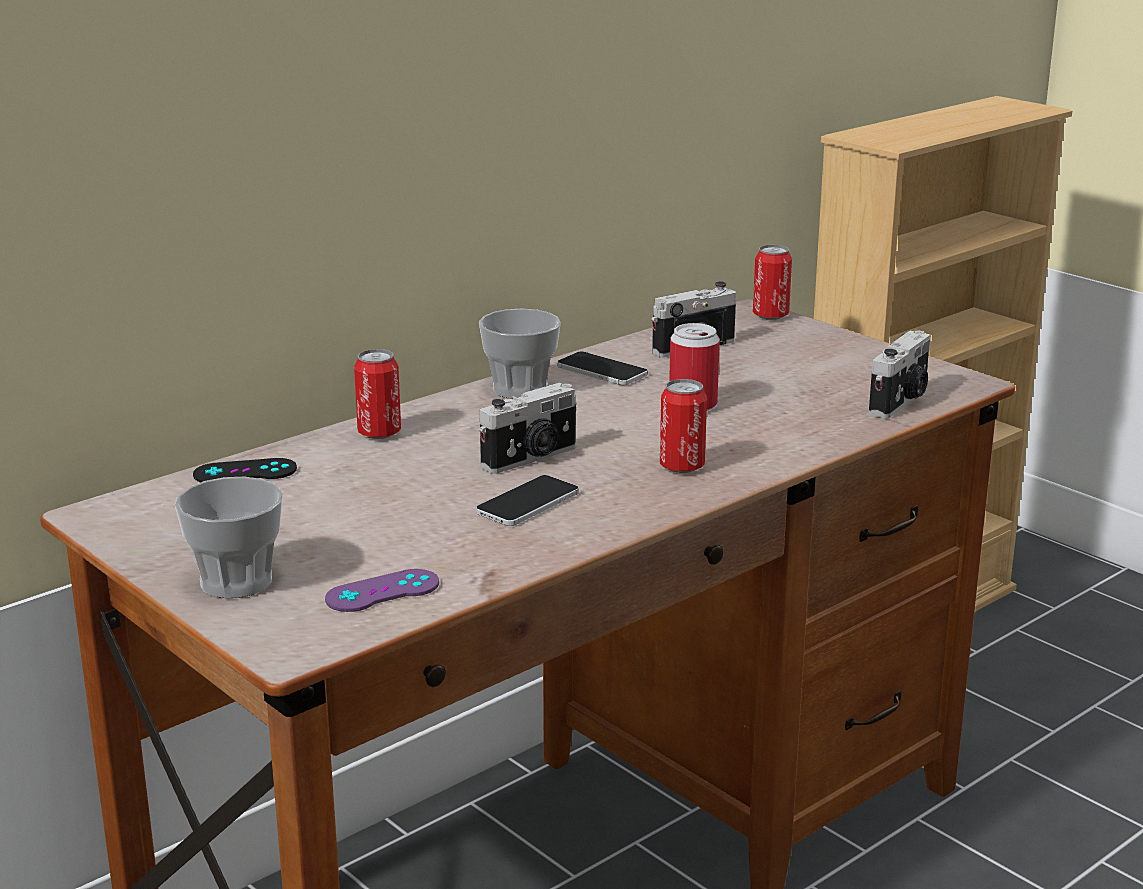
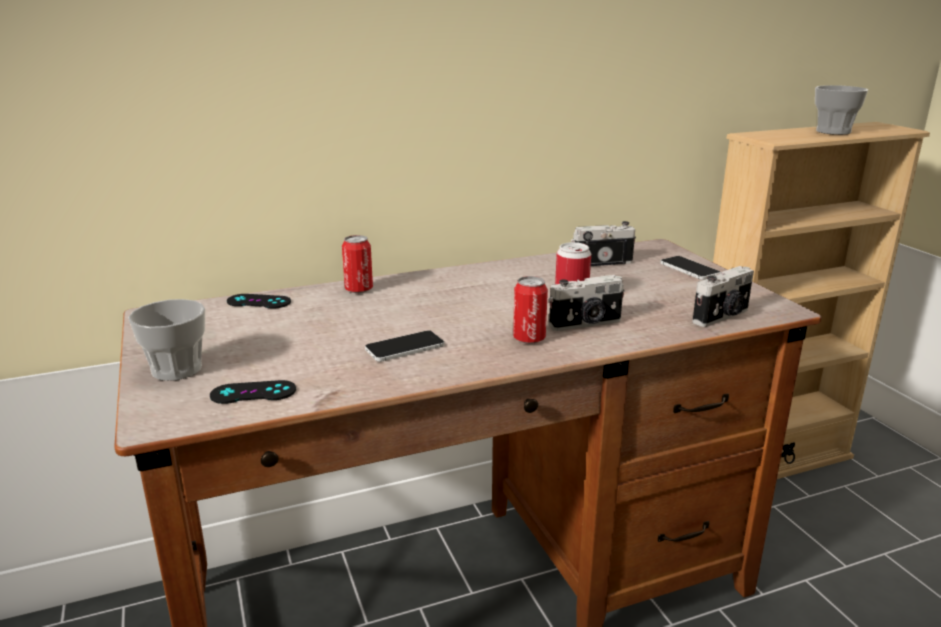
camera: 20 degrees right, 0 degrees up
(382, 591) = (253, 393): purple game controller -> black game controller
(520, 389) = (468, 275): cup -> cup (833, 131)
(531, 458) = (435, 318): camera -> camera (586, 324)
(601, 370) = (530, 270): phone -> phone (689, 269)
(770, 315) = (669, 250): can -> none

